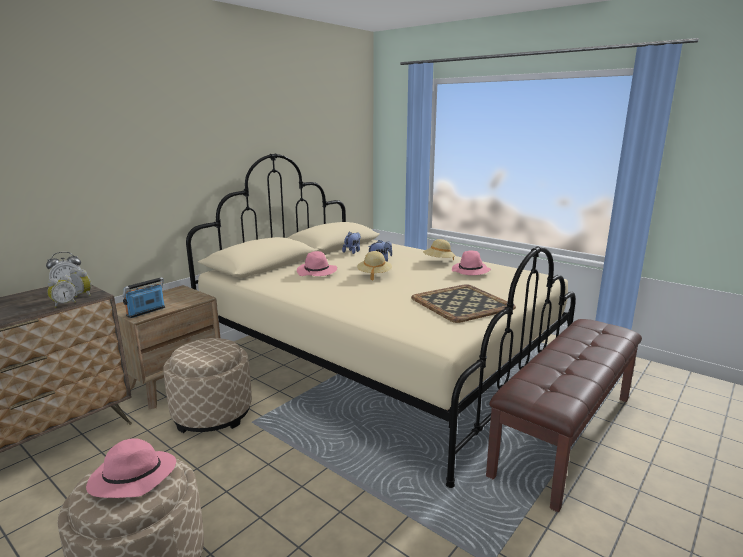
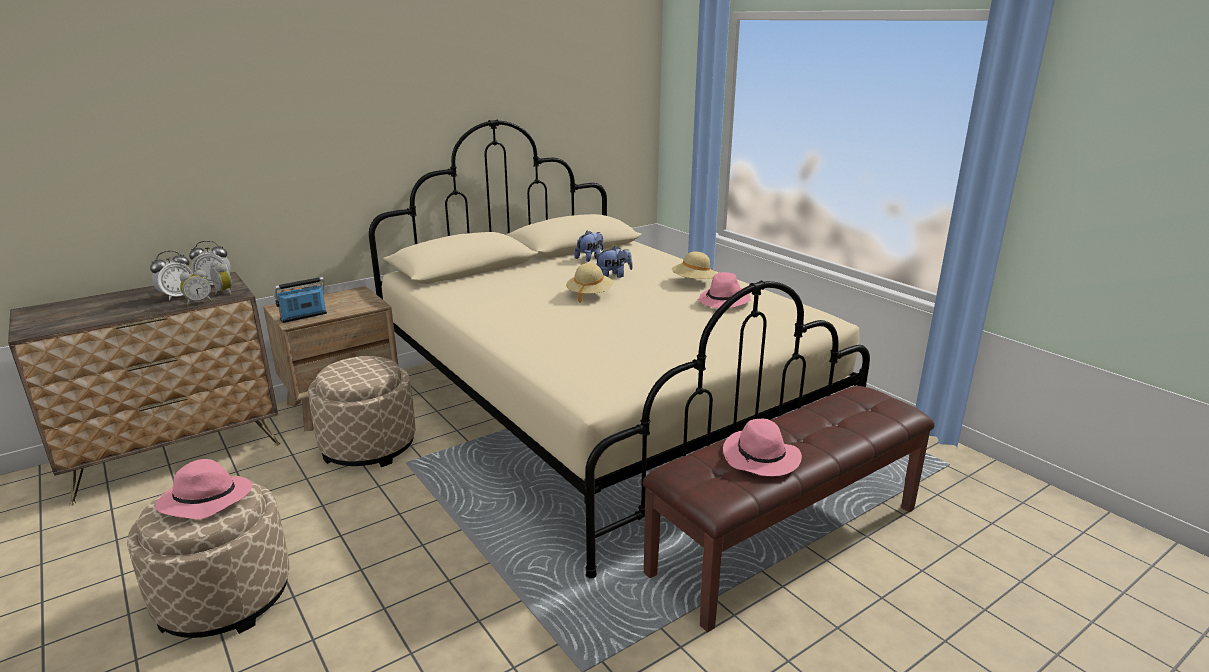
camera: 15 degrees right, 5 degrees up
(39, 302) = (177, 296): none -> alarm clock
(317, 272) = (520, 284): pink hat -> pink hat (761, 458)
(463, 303) = (669, 347): tray -> none

